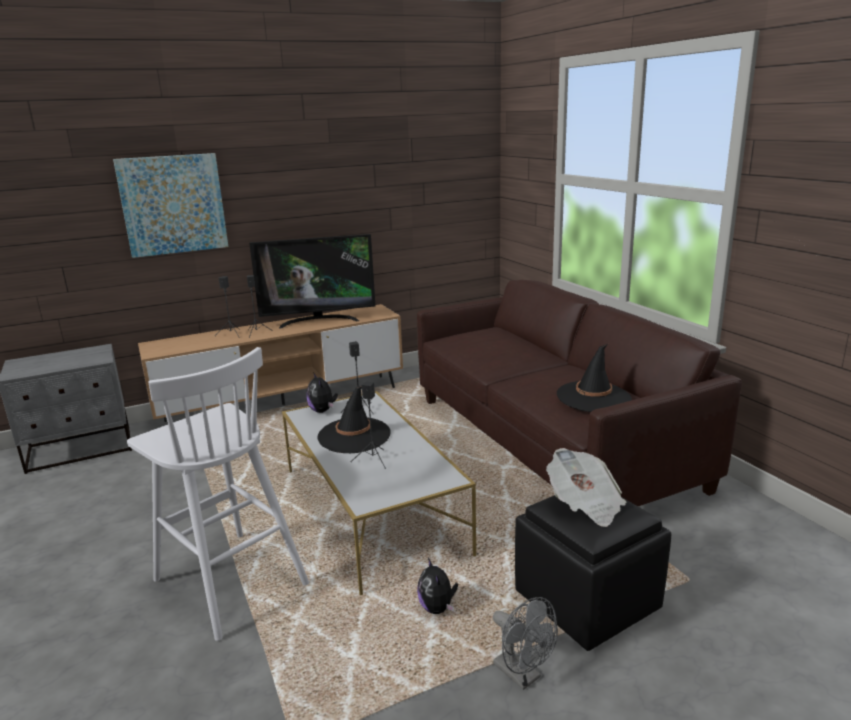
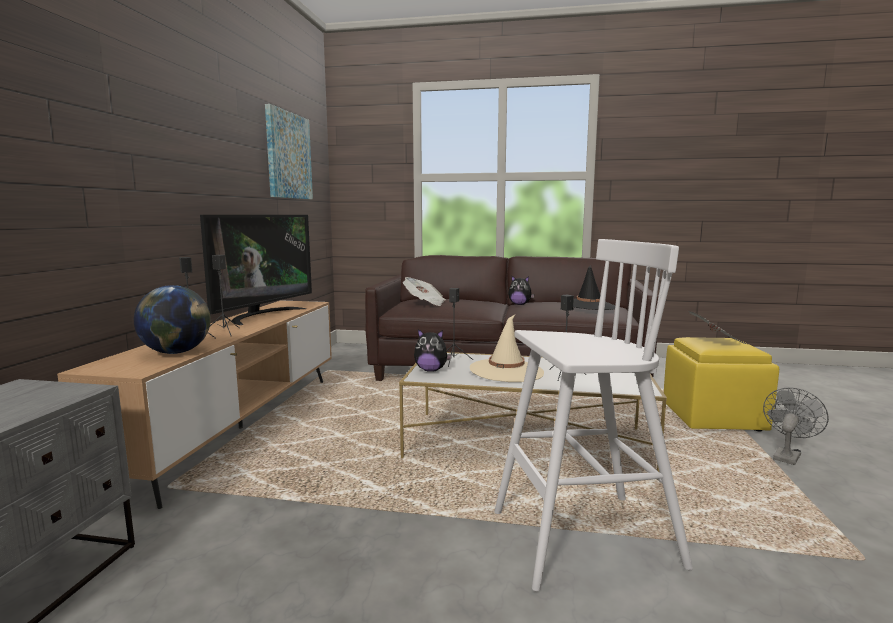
camera: 55 degrees left, 10 degrees down
(173, 204) = (100, 149): picture -> picture (288, 156)
(196, 344) = (176, 352): none -> globe
(354, 435) = (506, 371): black hat -> beige hat
(437, 608) = (695, 458): plush toy -> plush toy (519, 304)
(472, 338) = (424, 303): none -> newspaper
(522, 675) = (787, 455): grey fan -> grey fan turned 45 degrees counterclockwise
(588, 601) = (713, 417): black ottoman -> yellow ottoman

